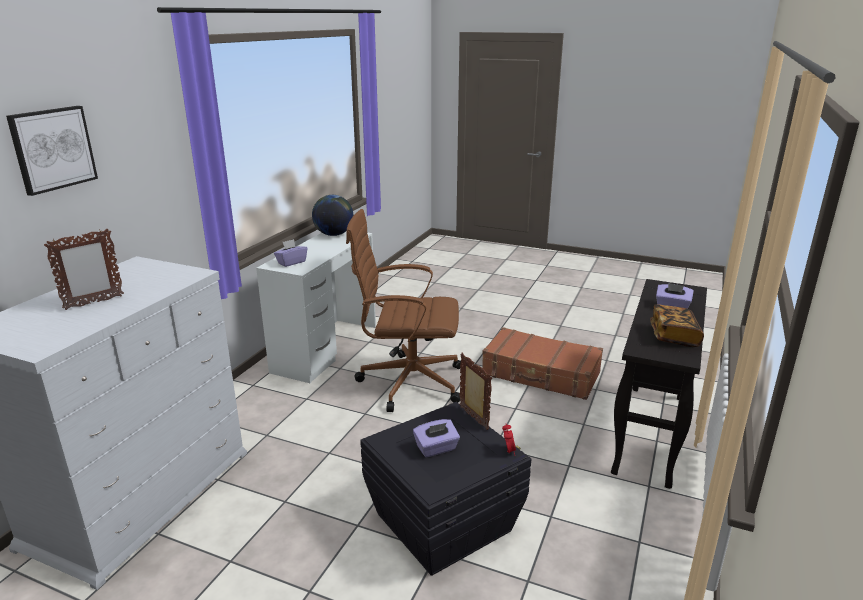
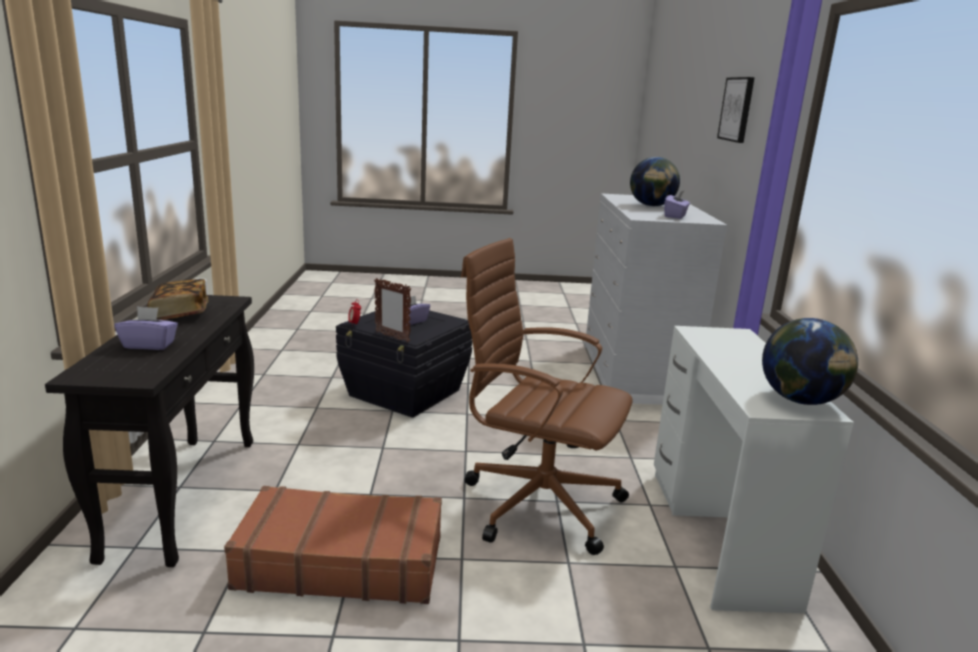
camera: 155 degrees right, 5 degrees down
(93, 303) = (651, 206): picture frame -> globe
(291, 262) = (728, 339): purple tissue box -> purple tissue box (675, 216)
(408, 382) = (537, 503): brown office chair -> brown office chair turned 135 degrees counterclockwise

